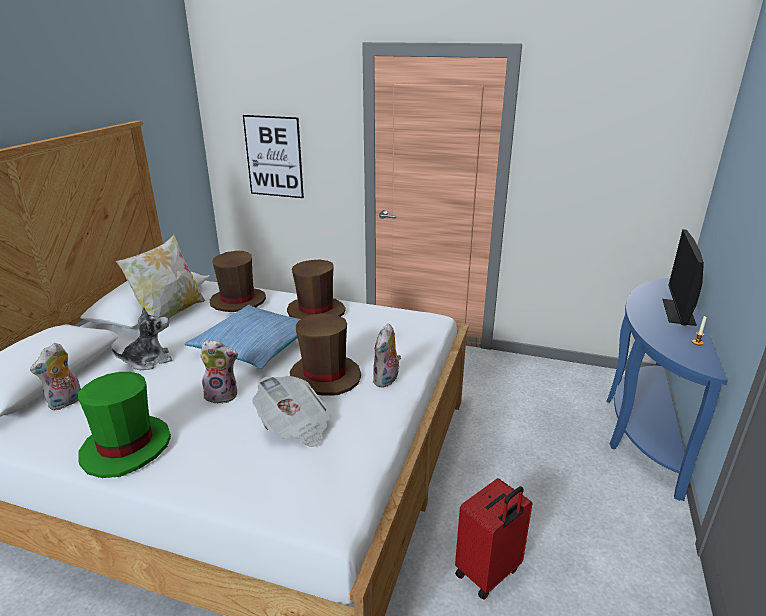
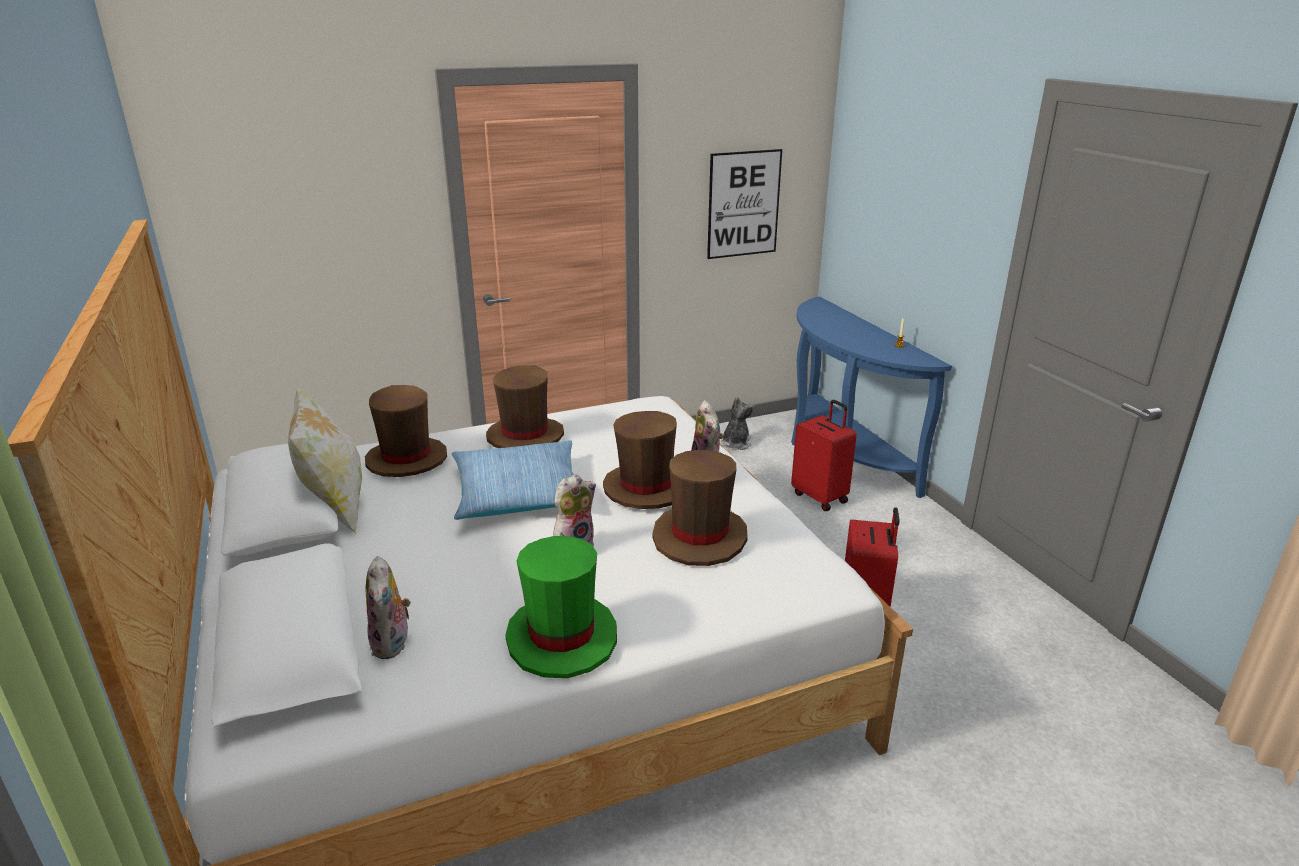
camera: 40 degrees left, 0 degrees up
(148, 360) = (412, 560): plush toy -> plush toy (735, 443)
(274, 157) = (302, 248): picture -> picture (743, 204)
(294, 426) = (700, 537): newspaper -> brown hat
(578, 454) = (820, 497): none -> red suitcase
(678, 312) = (855, 326): monitor -> none

